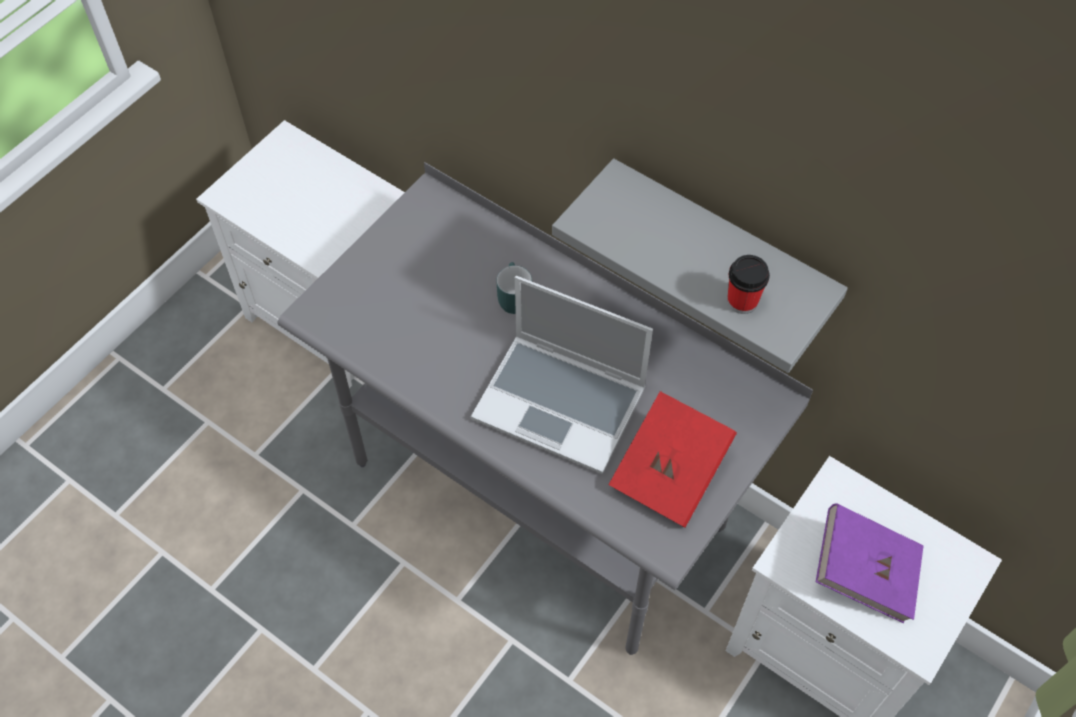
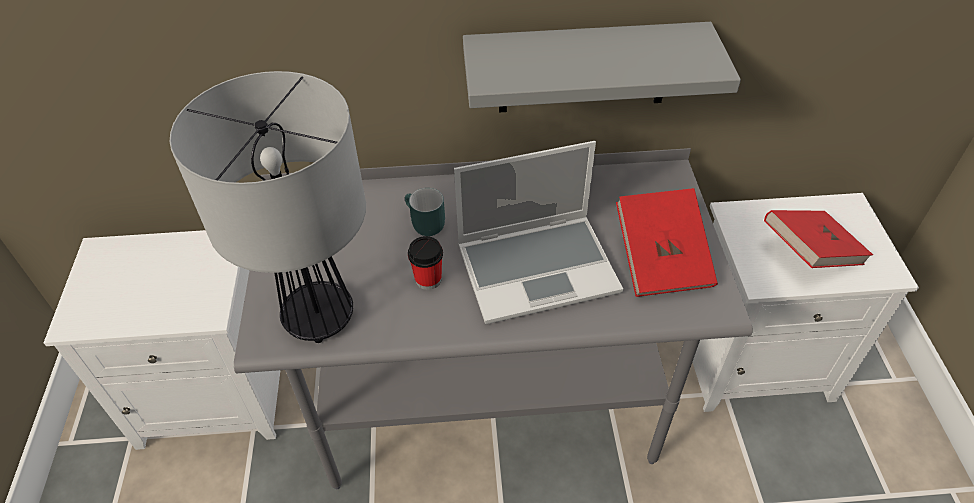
camera: 40 degrees left, 10 degrees down
(363, 323) = (319, 318): none -> table lamp
(742, 301) = (662, 63): cup -> cup (428, 279)
(864, 573) = (809, 253): purple book -> red book

